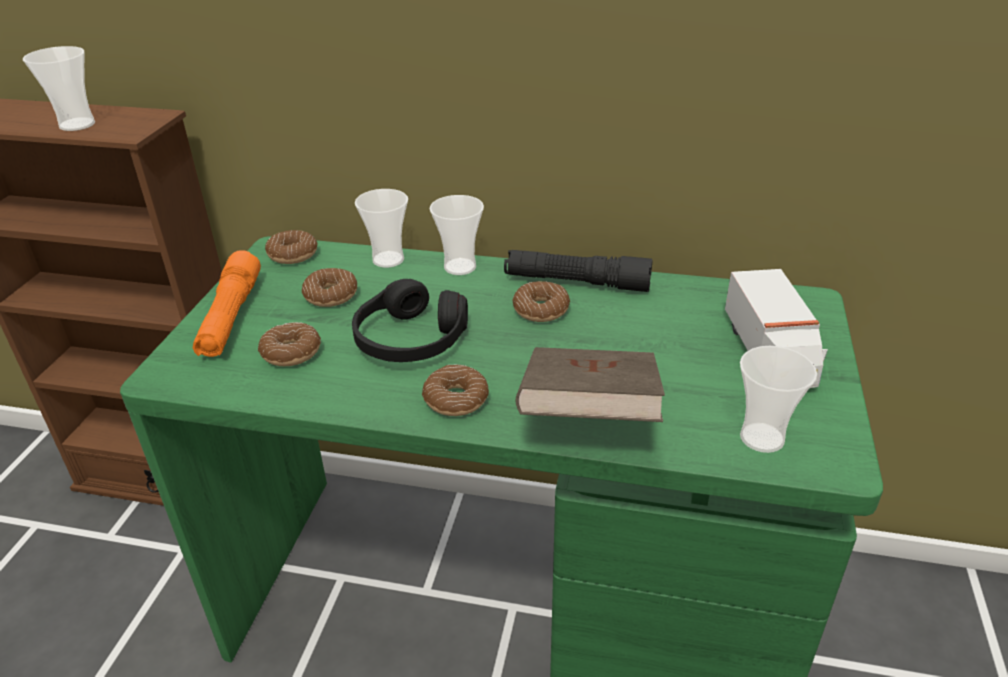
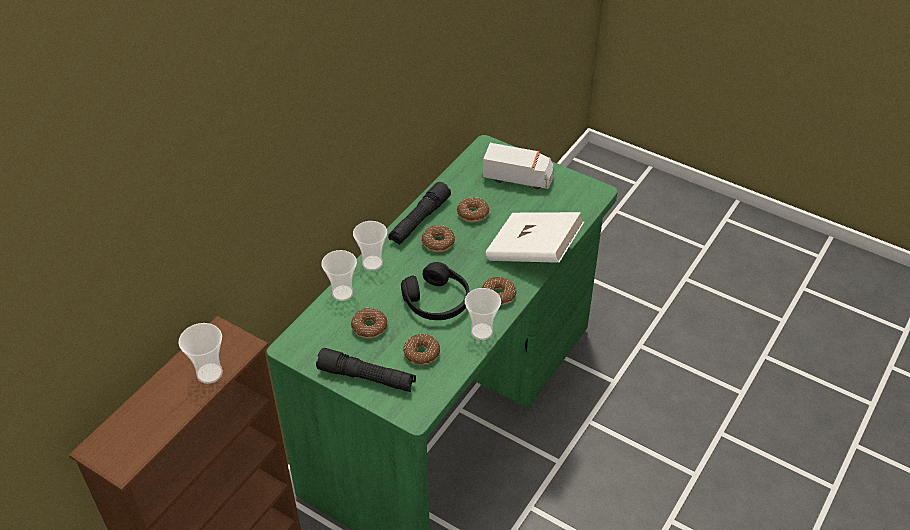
camera: 70 degrees left, 10 degrees up
(231, 317) = (366, 377): orange flashlight -> black flashlight
(293, 254) = (304, 338): donut -> donut (473, 214)
(588, 415) = (533, 253): brown book -> white book
(762, 438) = (573, 206): cup -> cup (482, 331)

